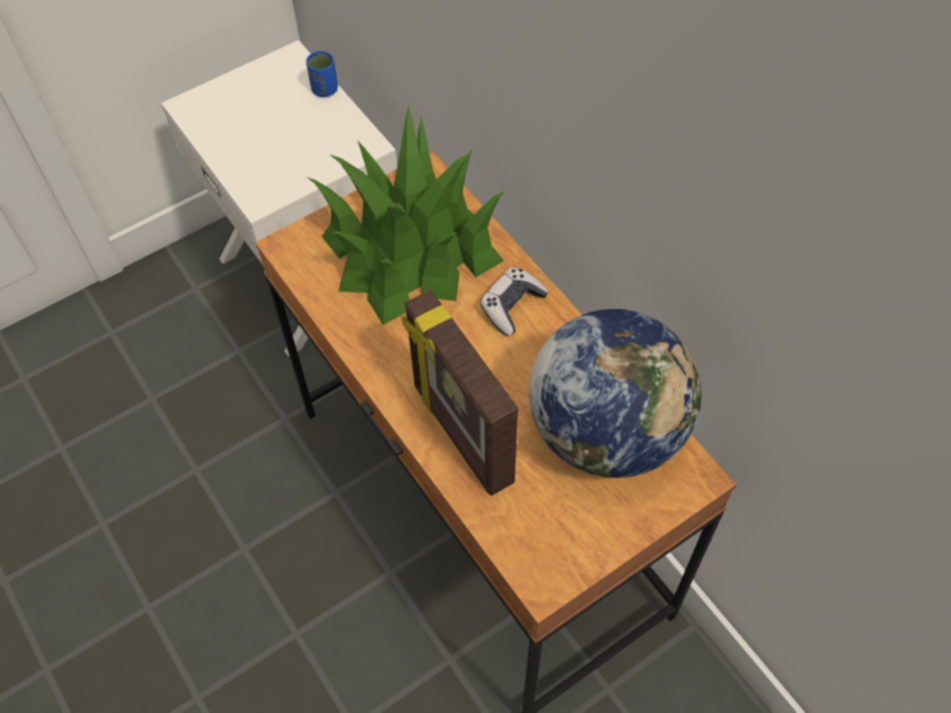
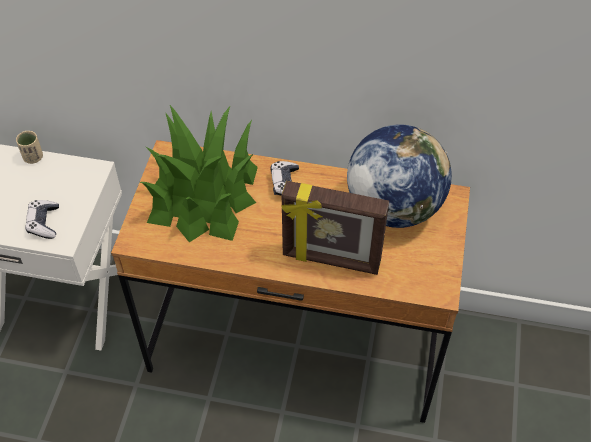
camera: 45 degrees left, 5 degrees down
(262, 167) = (44, 223): none -> game controller
(325, 90) = (33, 157): blue cup -> beige cup

